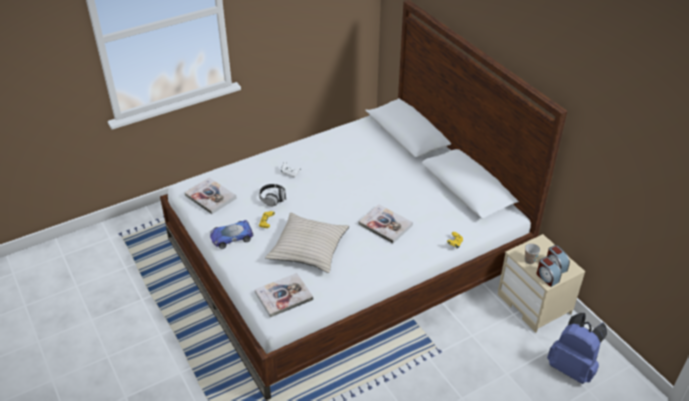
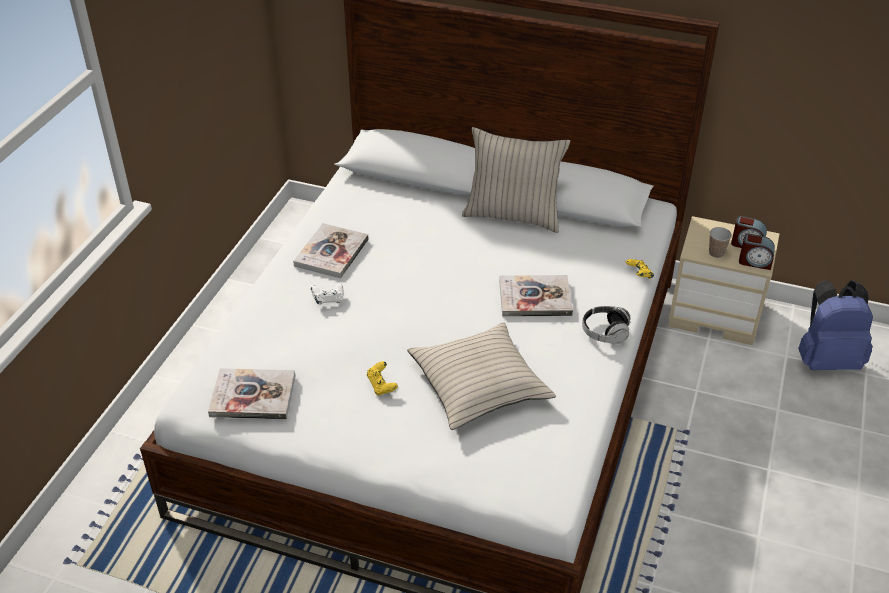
camera: 40 degrees left, 0 degrees up
(231, 237) = (354, 434): toy car -> none
(273, 199) = (350, 347): headphones -> headphones (605, 332)
(284, 296) = (527, 466): book -> book (331, 252)
(428, 179) = (513, 215): none -> beige pillow

